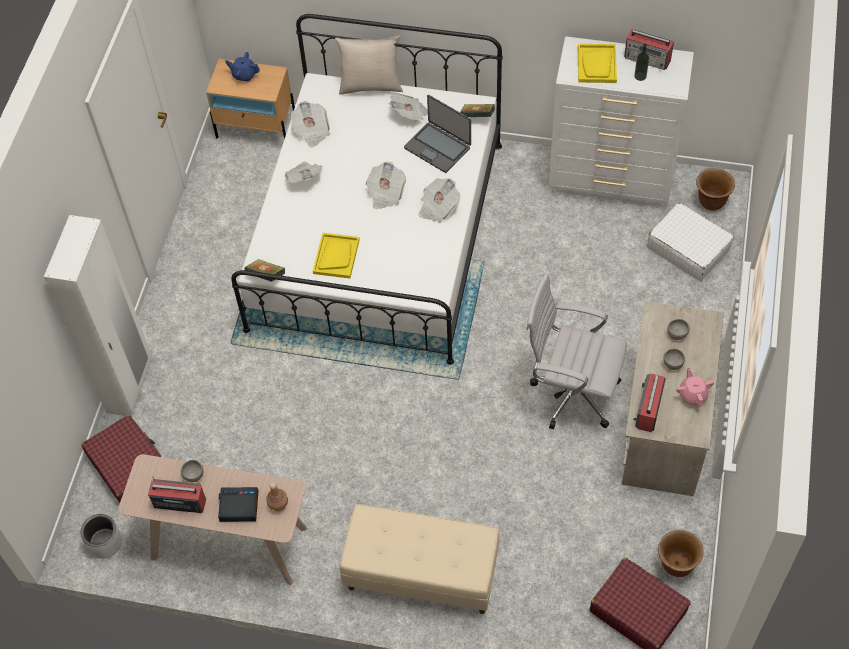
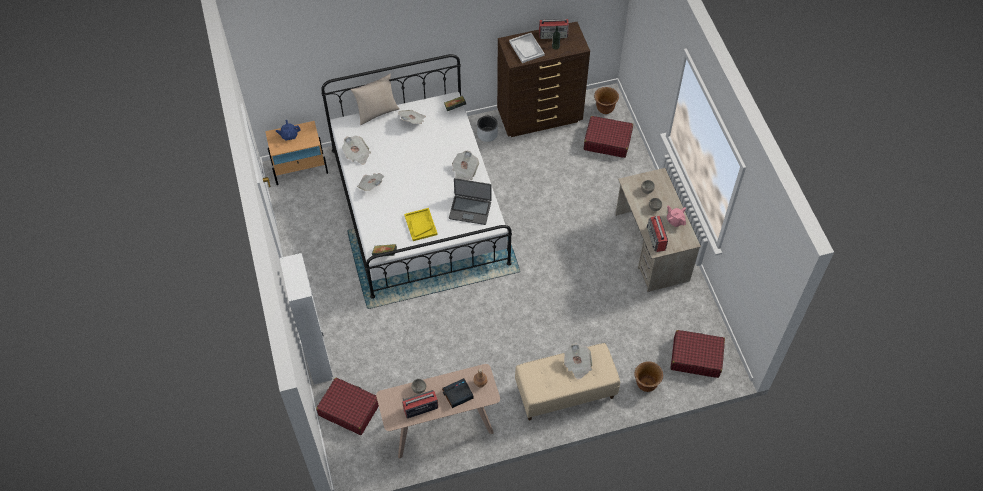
camera: 30 degrees left, 0 degrees up
(104, 543) = (363, 462): grey planter -> grey planter (487, 134)
(385, 193) = (427, 175): newspaper -> newspaper (577, 365)
(438, 147) = (442, 135): laptop -> laptop (470, 210)
(570, 393) = (589, 252): white office chair -> none
(597, 65) = (526, 48): yellow tray -> white tray
(611, 180) = (540, 117): white dresser -> brown dresser
(676, 564) = (702, 323): brown planter -> brown planter (646, 384)
(688, 248) = (607, 141): white suitcase -> red suitcase

